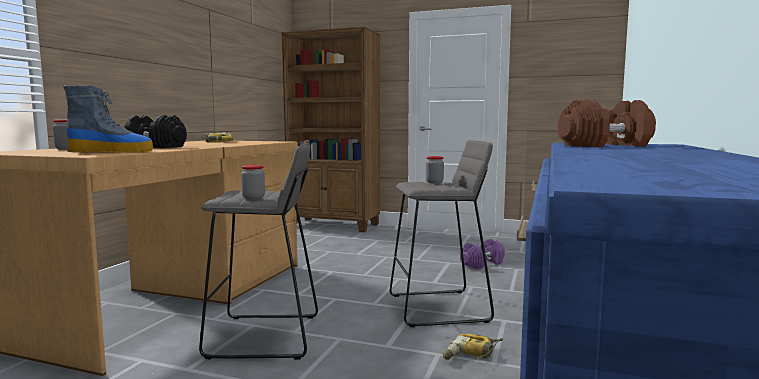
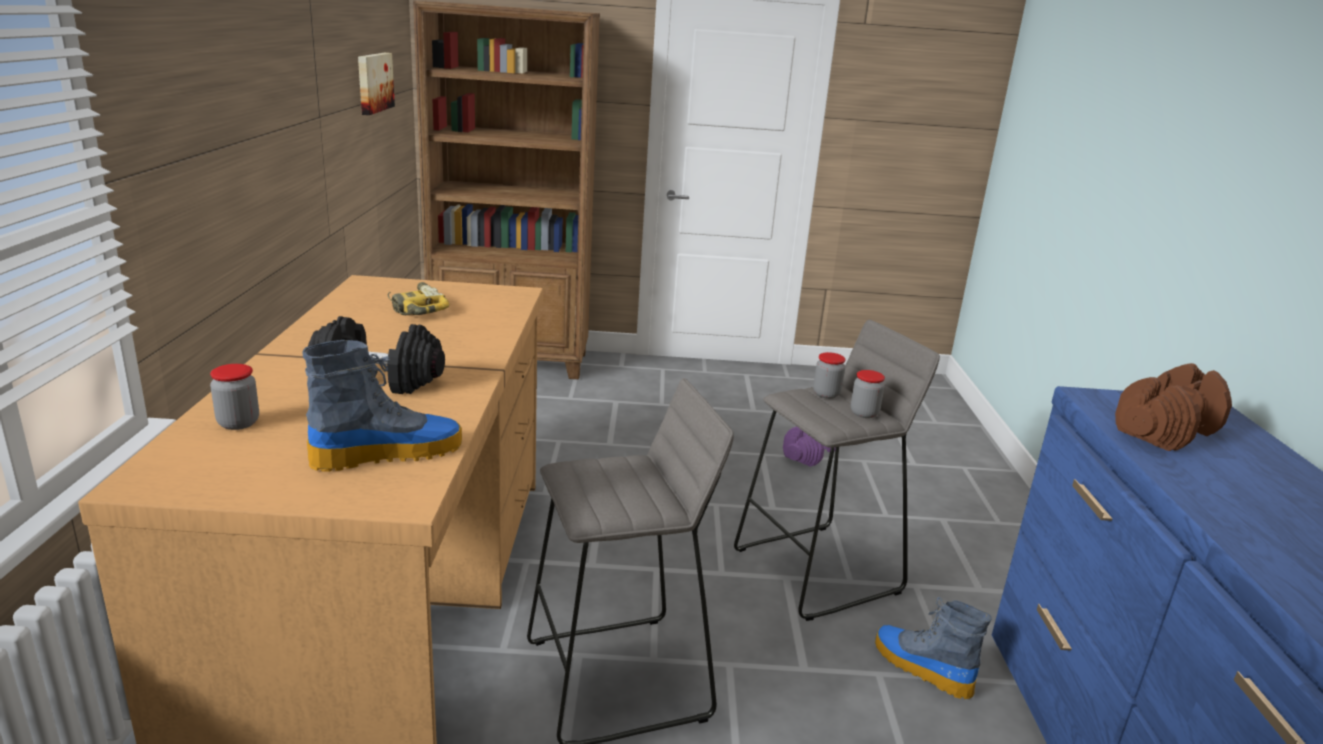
camera: 20 degrees left, 15 degrees up
(253, 198) = (640, 504): jar -> jar (864, 413)
(257, 68) = (373, 82): none -> picture
(472, 355) = (920, 667): power drill -> boot

